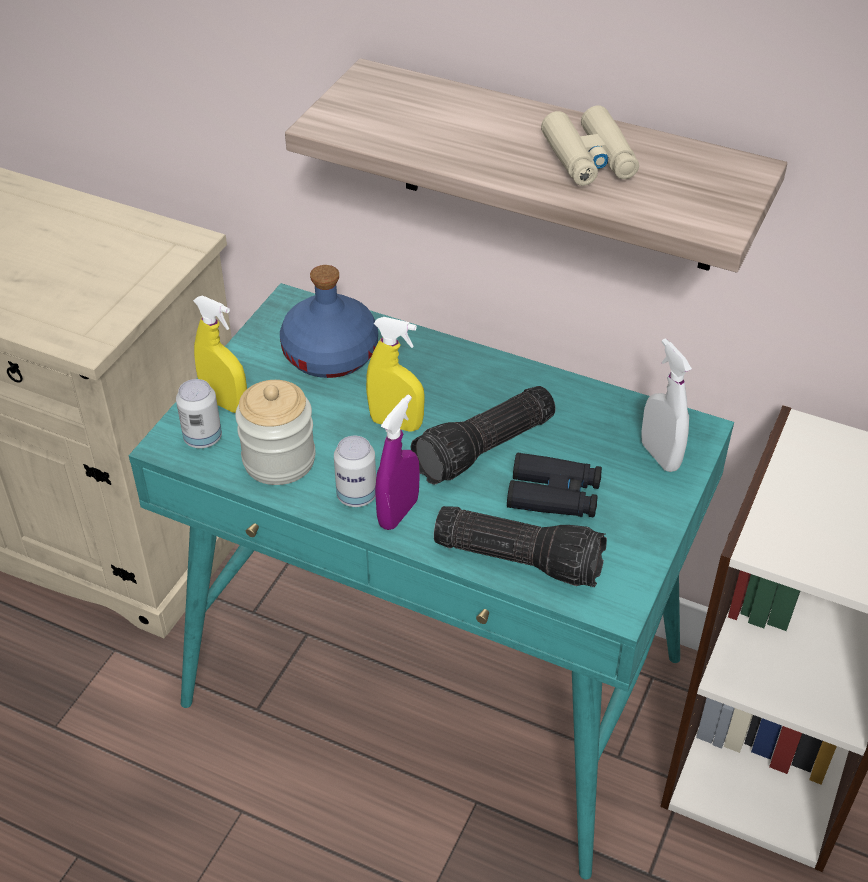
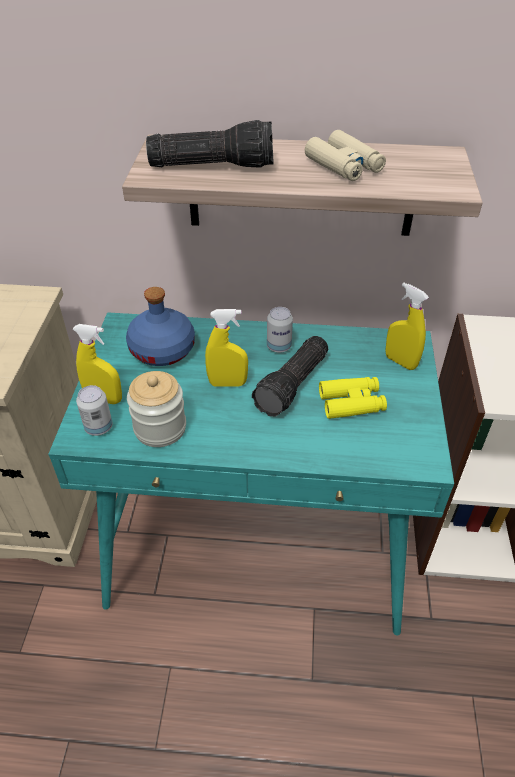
camera: 20 degrees left, 0 degrees up
(356, 496) = (225, 438): can -> can (279, 347)
(398, 513) = (259, 442): purple spray bottle -> none
(520, 557) = (352, 449): flashlight -> flashlight (213, 164)
(554, 495) = (351, 403): black binoculars -> yellow binoculars
(659, 456) = (400, 362): white spray bottle -> yellow spray bottle

